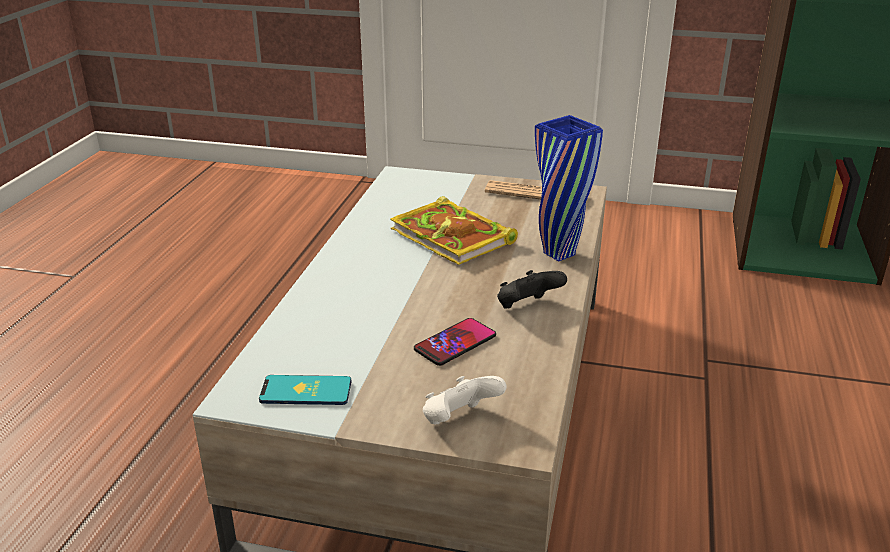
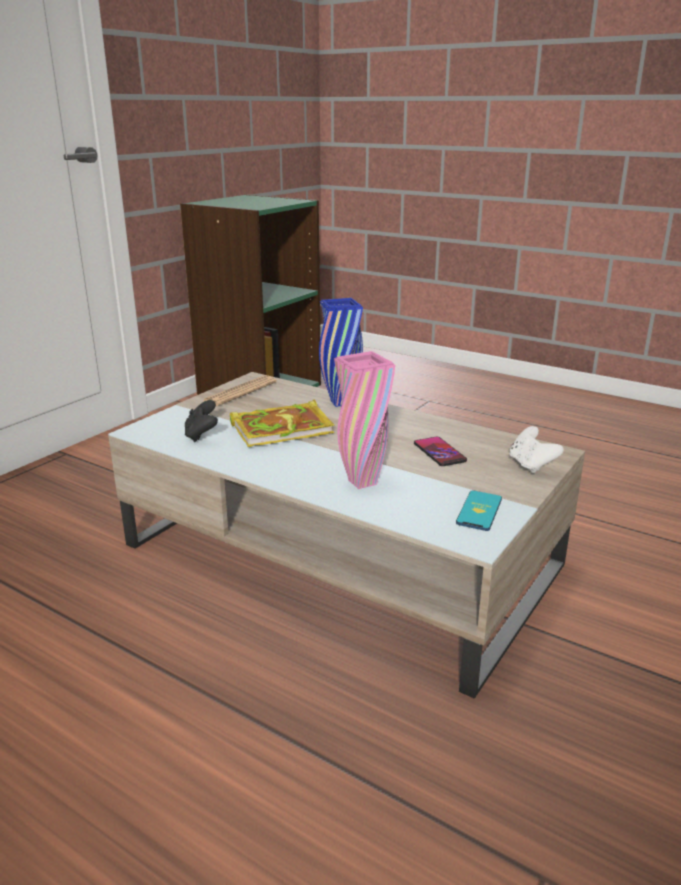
camera: 70 degrees left, 5 degrees down
(346, 306) = (362, 482): none -> pink vase
(527, 307) = (406, 424): black game controller -> black game controller (201, 435)

